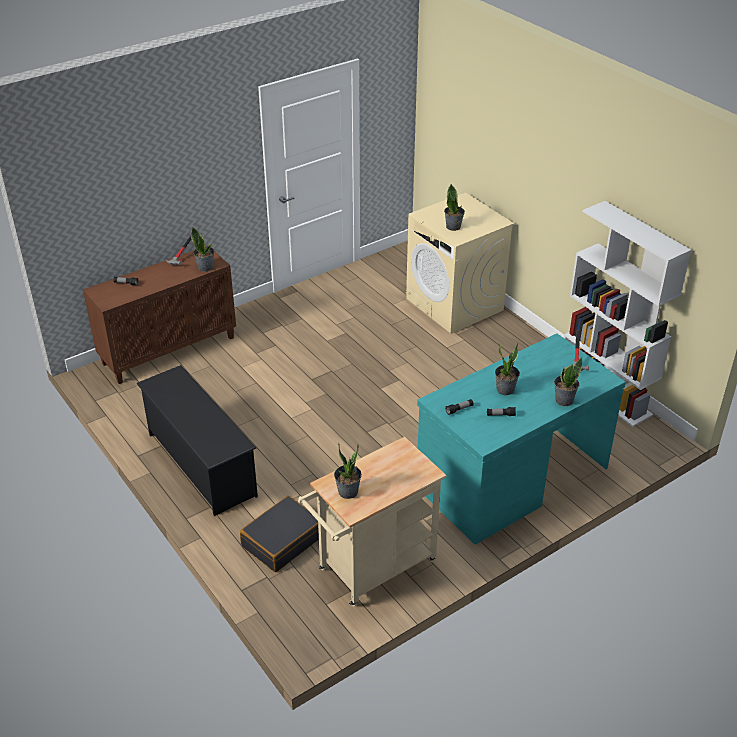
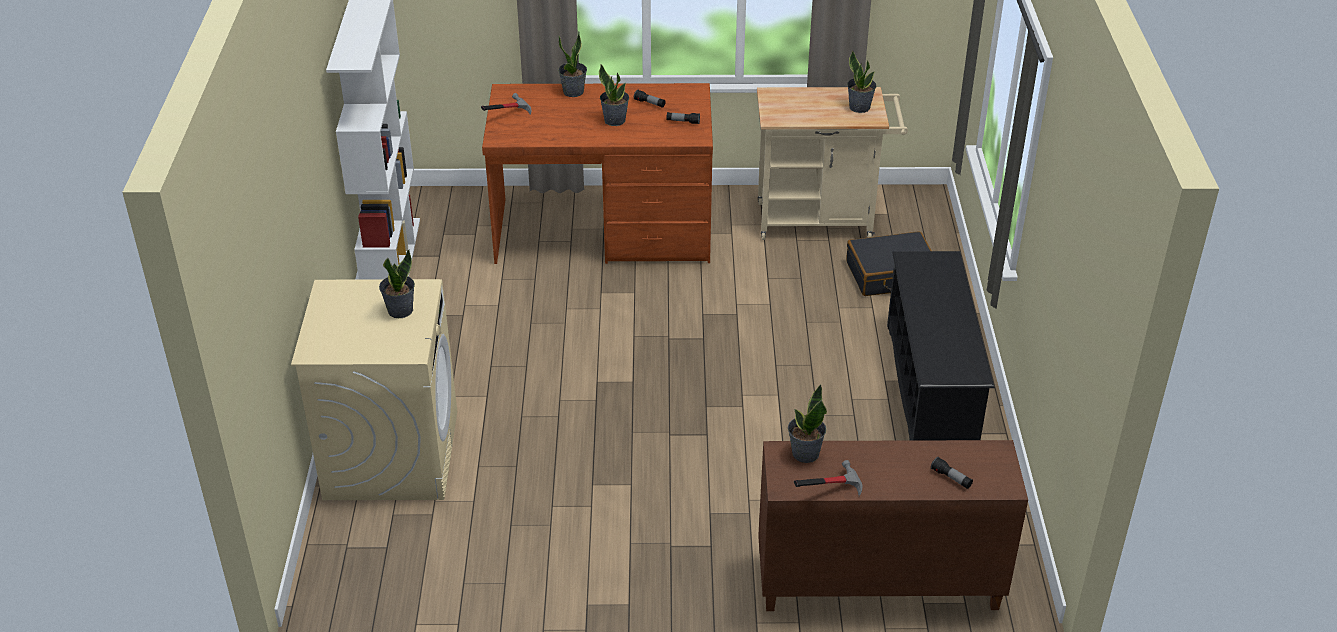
camera: 145 degrees left, 0 degrees up
(511, 477) = (604, 231): turquoise desk -> brown desk

